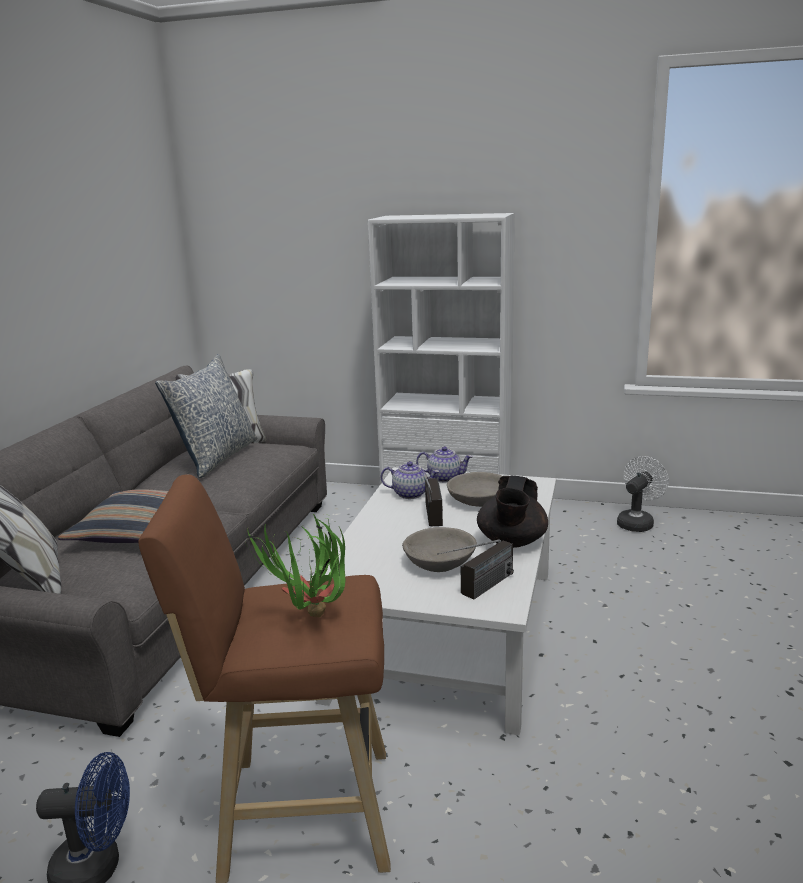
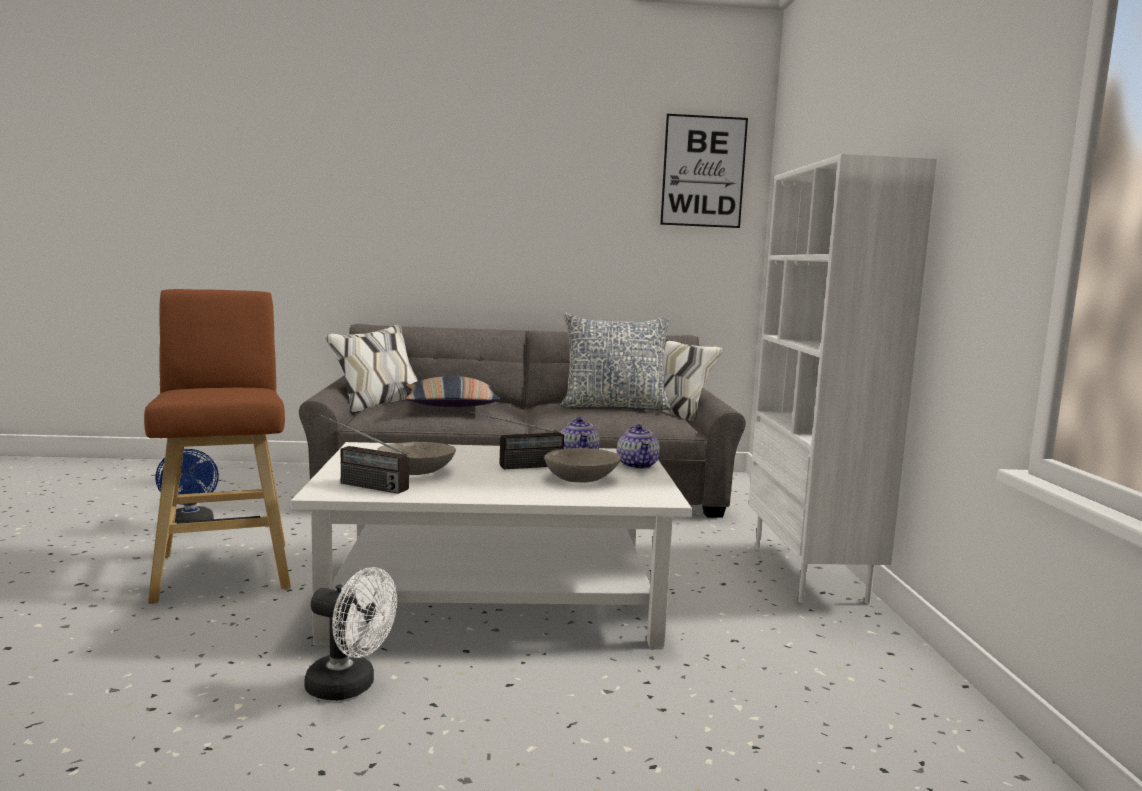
camera: 70 degrees right, 10 degrees down
(143, 196) = (703, 171): none -> picture
(310, 622) = (195, 390): potted plant -> none
(512, 542) = (474, 492): black teapot -> none
(637, 522) = (928, 721): white fan -> white fan (350, 687)

